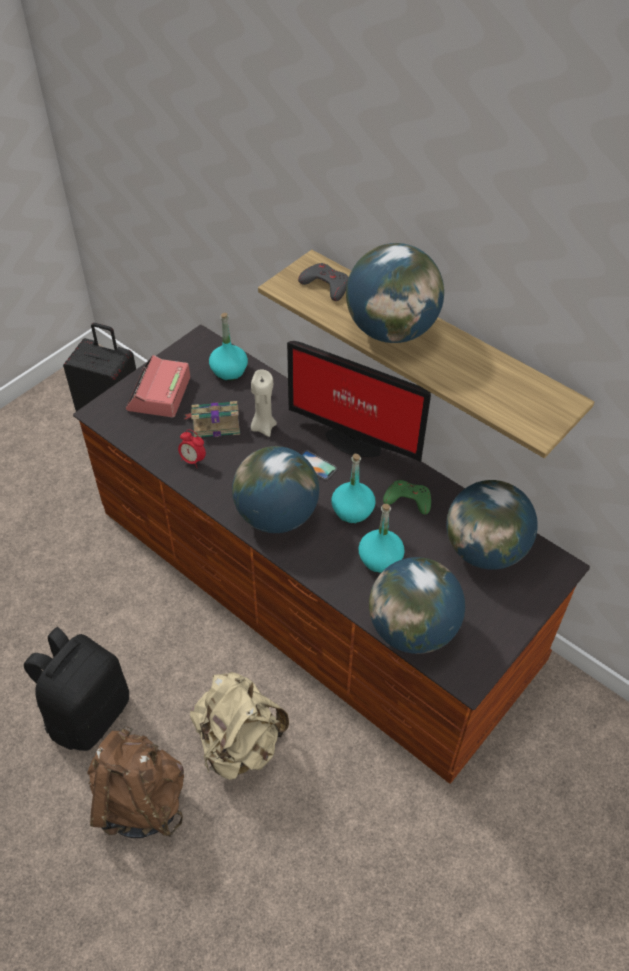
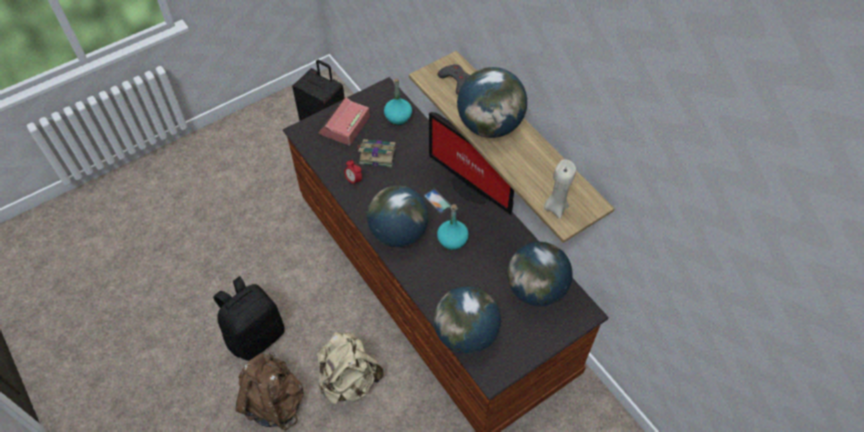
camera: 15 degrees right, 5 degrees up
(263, 427) = (409, 165): beige candle -> beige candle (555, 207)
(380, 559) = (460, 279): turquoise bottle -> none
(408, 499) = (494, 240): green game controller -> none

